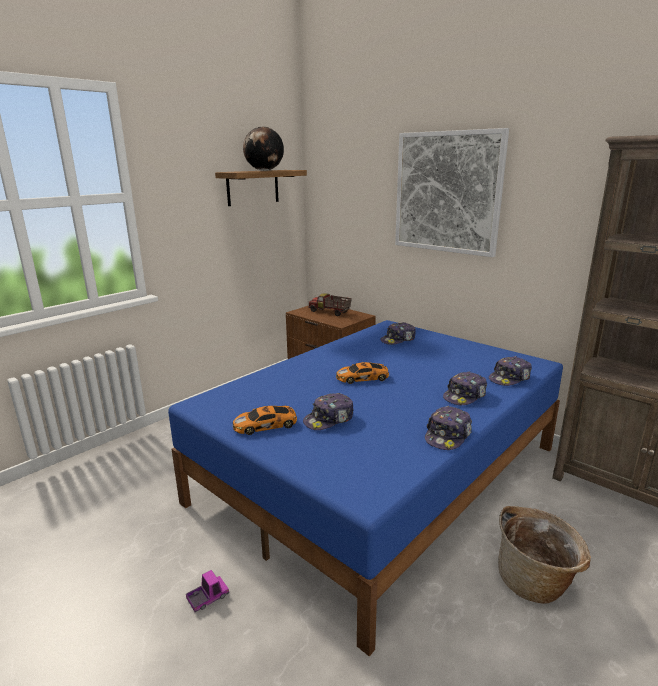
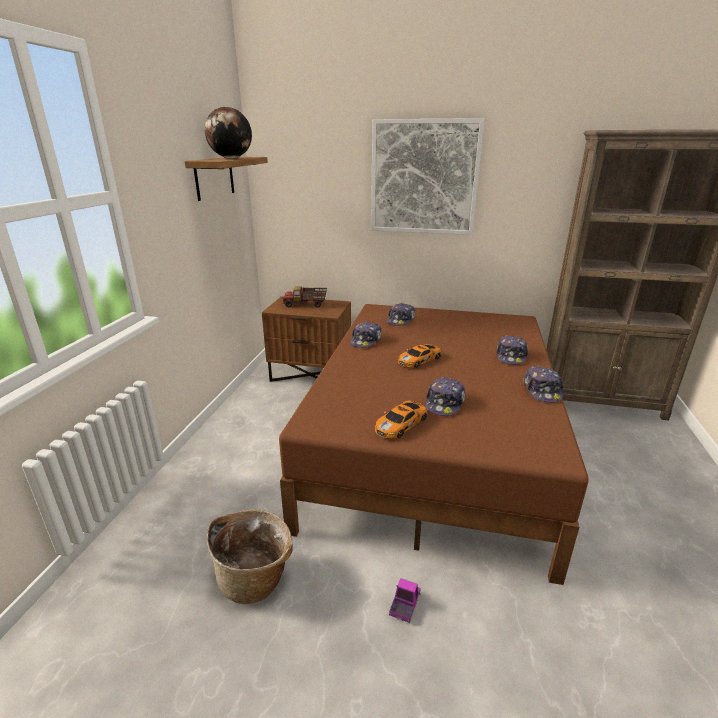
camera: 30 degrees left, 5 degrees up
(380, 474) = (433, 443): blue bed -> brown bed
(510, 378) = (520, 335): cap -> cap (366, 340)
(535, 581) = (602, 483): basket -> basket (256, 579)

